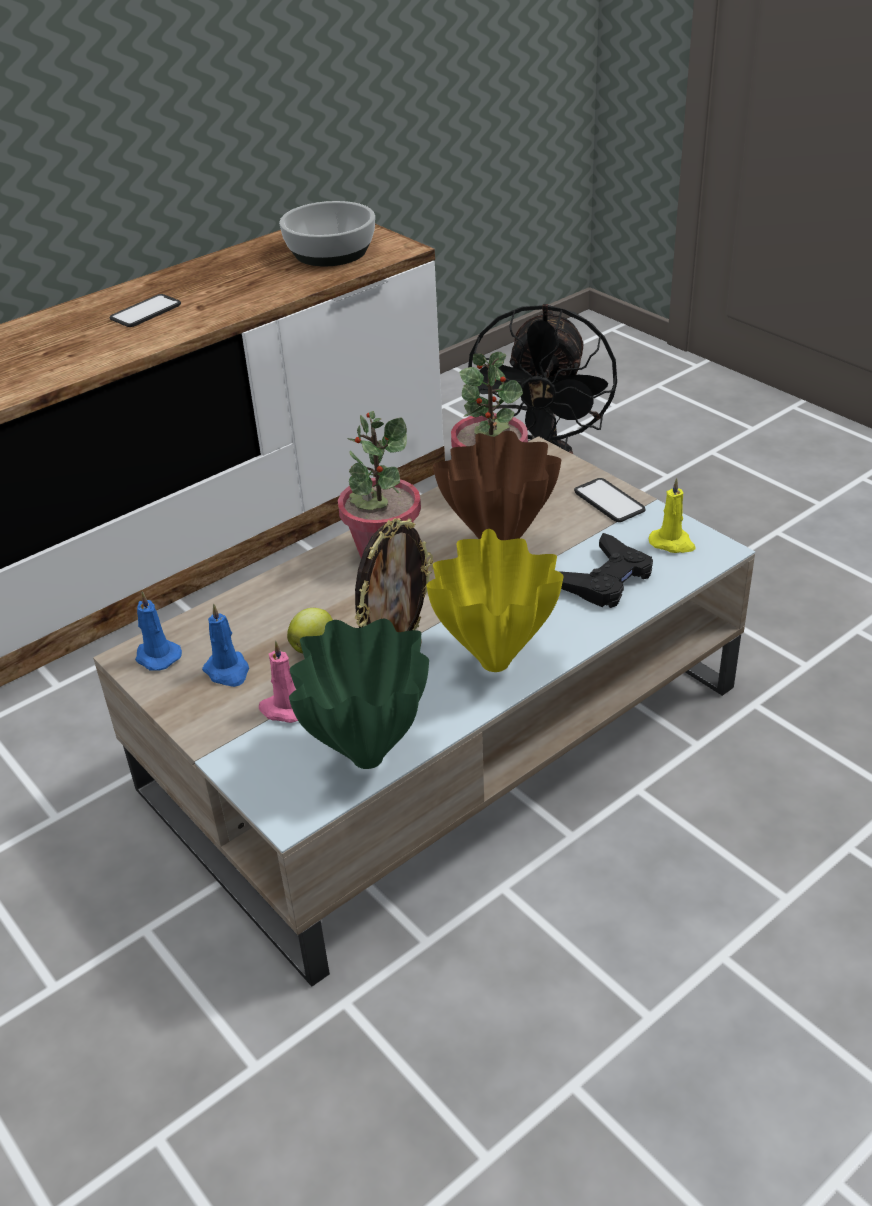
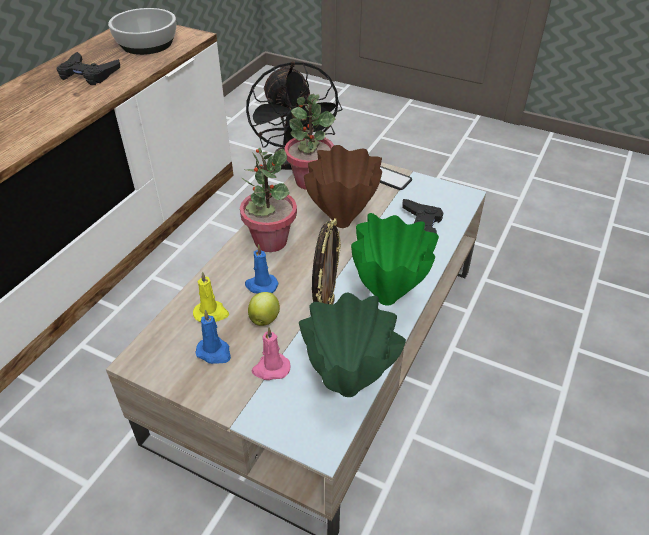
camera: 25 degrees left, 5 degrees up
(146, 312) = (35, 103): phone -> none
(156, 656) = (155, 355): blue candle -> blue candle (261, 285)
(230, 283) = (88, 74): none -> black game controller
(495, 664) = (387, 300): yellow vase -> green vase
(672, 543) = (439, 196): yellow candle -> yellow candle (211, 313)

